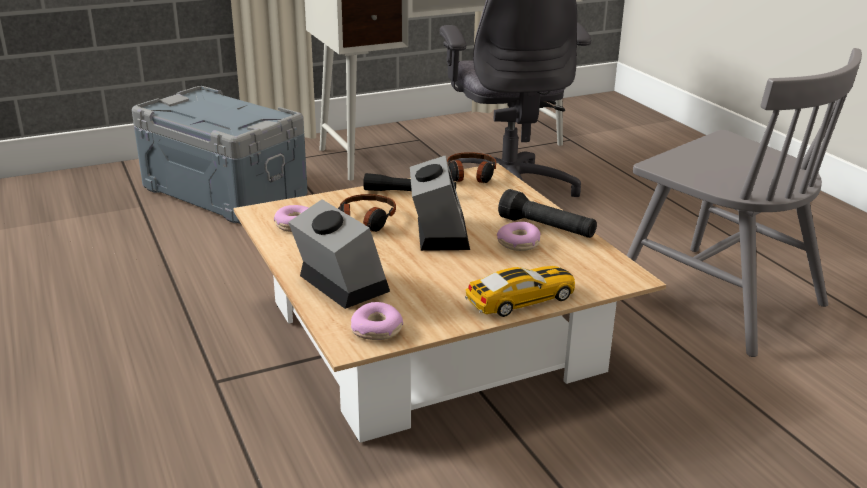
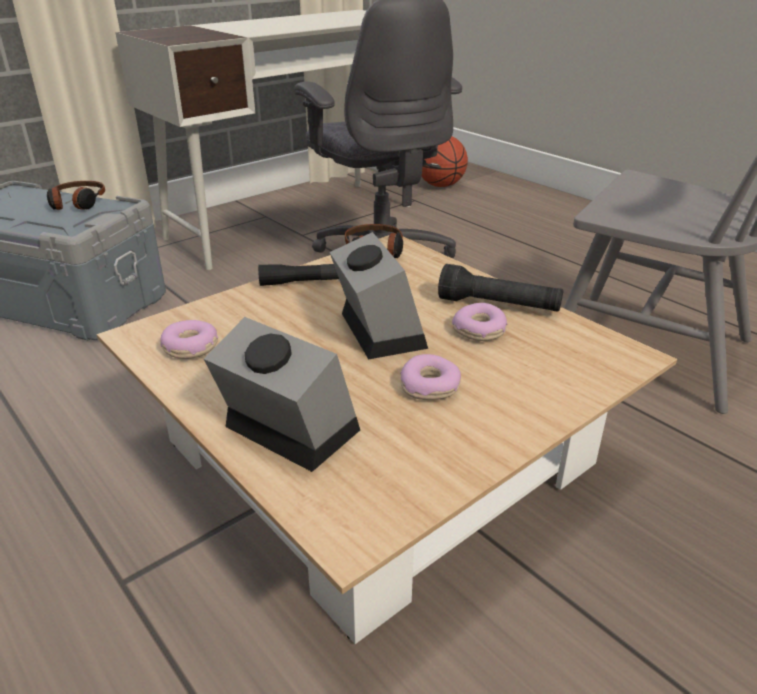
camera: 15 degrees left, 5 degrees up
(365, 221) = (279, 328): headphones -> headphones (77, 203)
(377, 329) = (374, 500): donut -> donut (430, 386)
(521, 299) = (532, 411): toy car -> none
(604, 128) = (440, 185): none -> basketball

